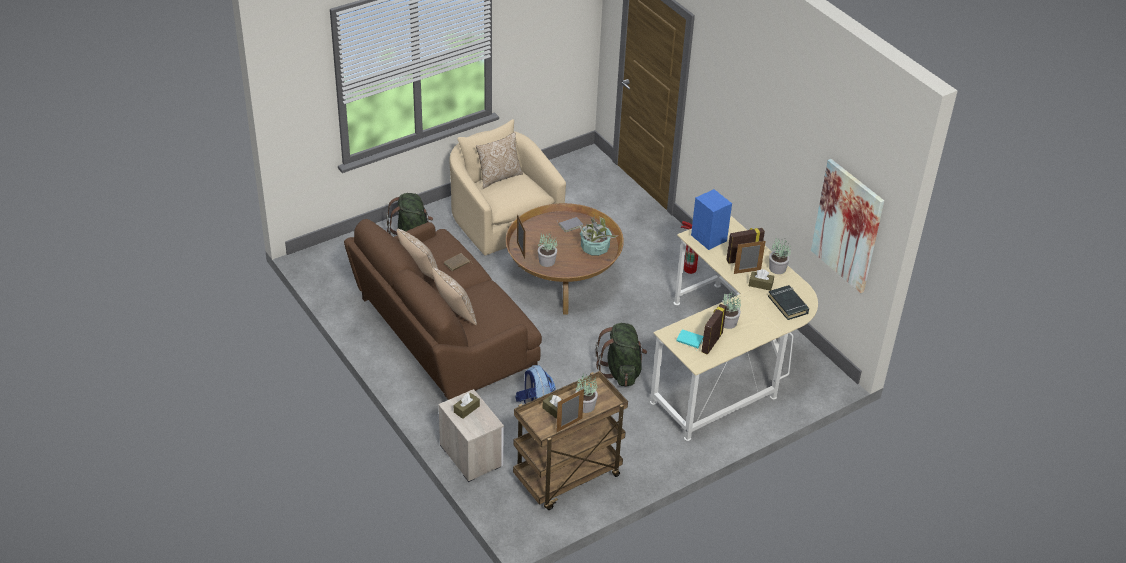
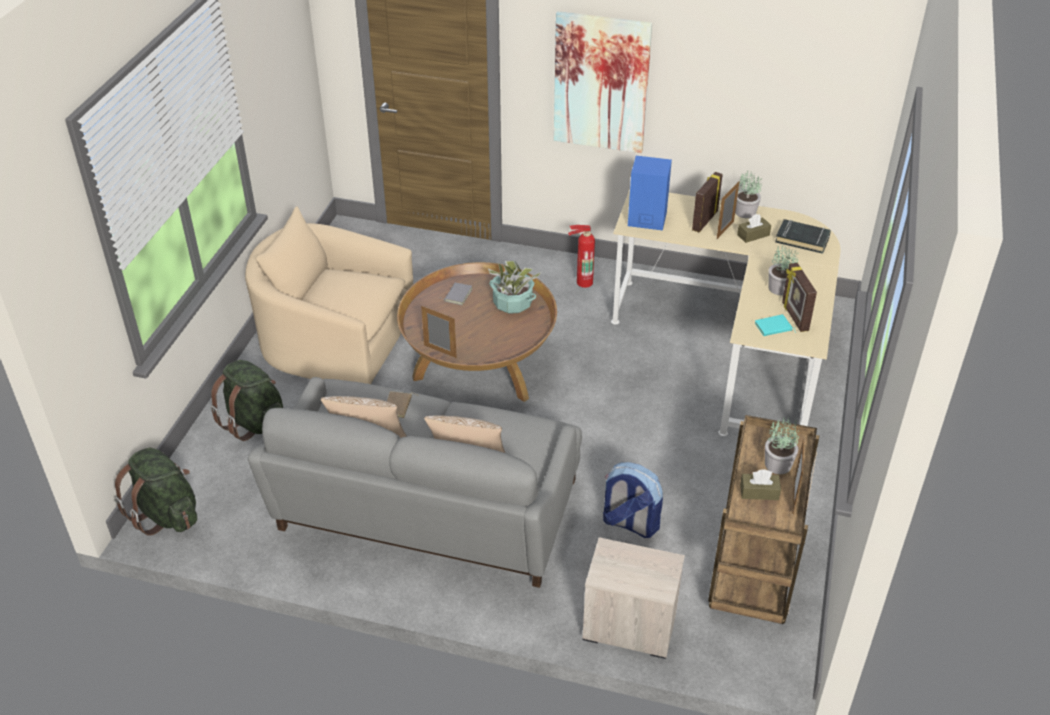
camera: 40 degrees left, 0 degrees up
(443, 335) = (426, 508): brown sofa -> grey sofa
(466, 409) = (623, 566): brown tissue box -> none
(499, 177) = (318, 287): pillow -> none
(546, 261) = (483, 346): potted plant -> none
(621, 371) = (654, 422): green backpack -> green backpack (166, 514)
(847, 225) = (825, 116): picture -> picture (601, 83)

